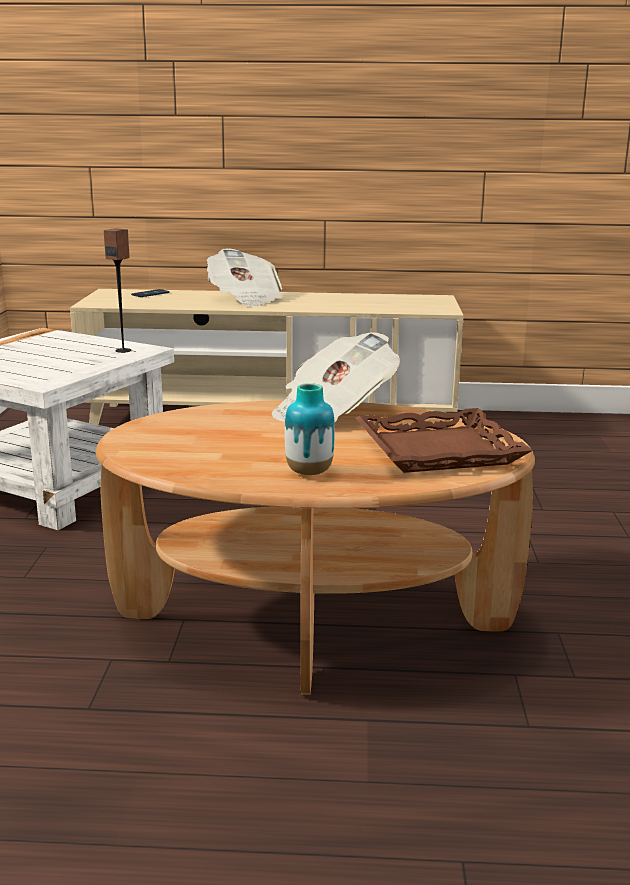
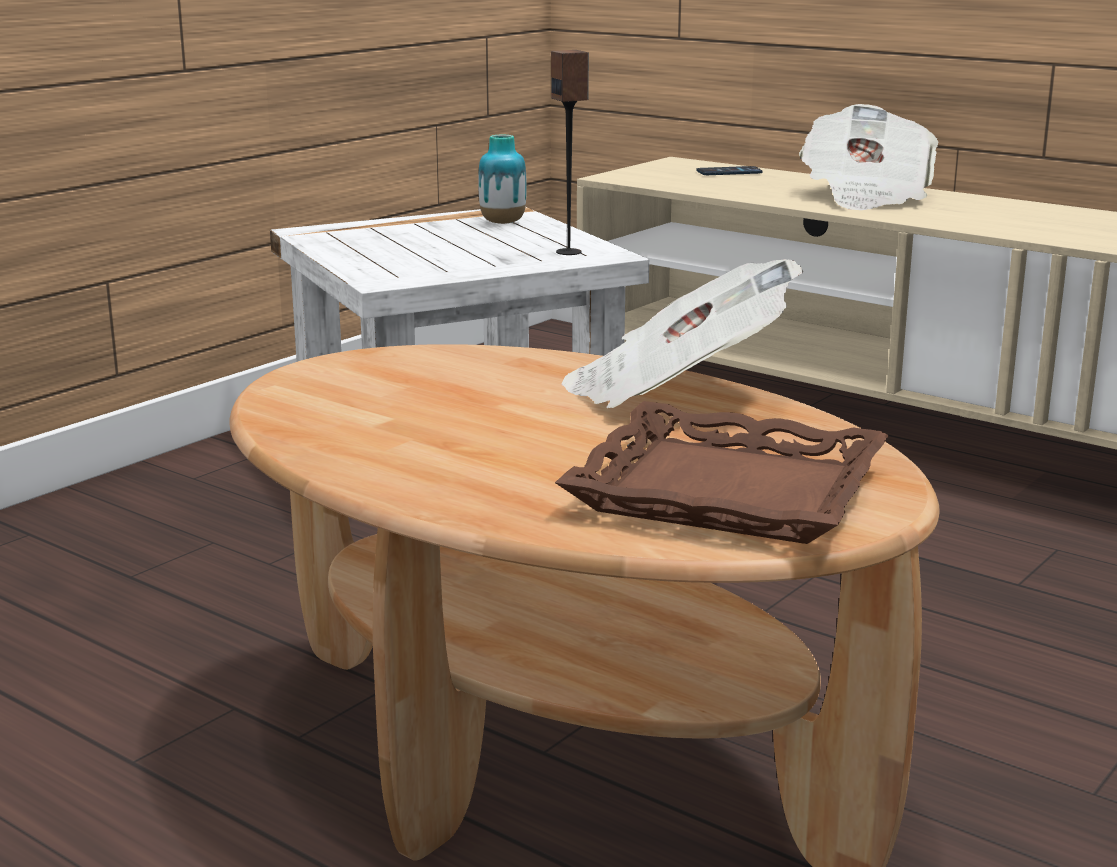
camera: 35 degrees right, 0 degrees up
(309, 472) = (456, 474): vase -> vase (502, 222)

